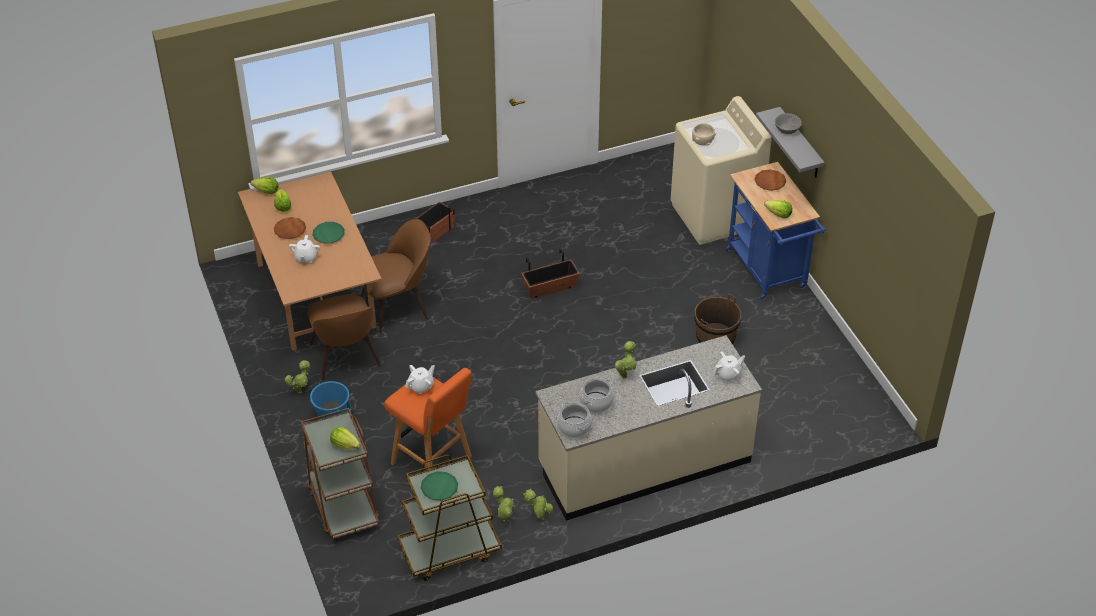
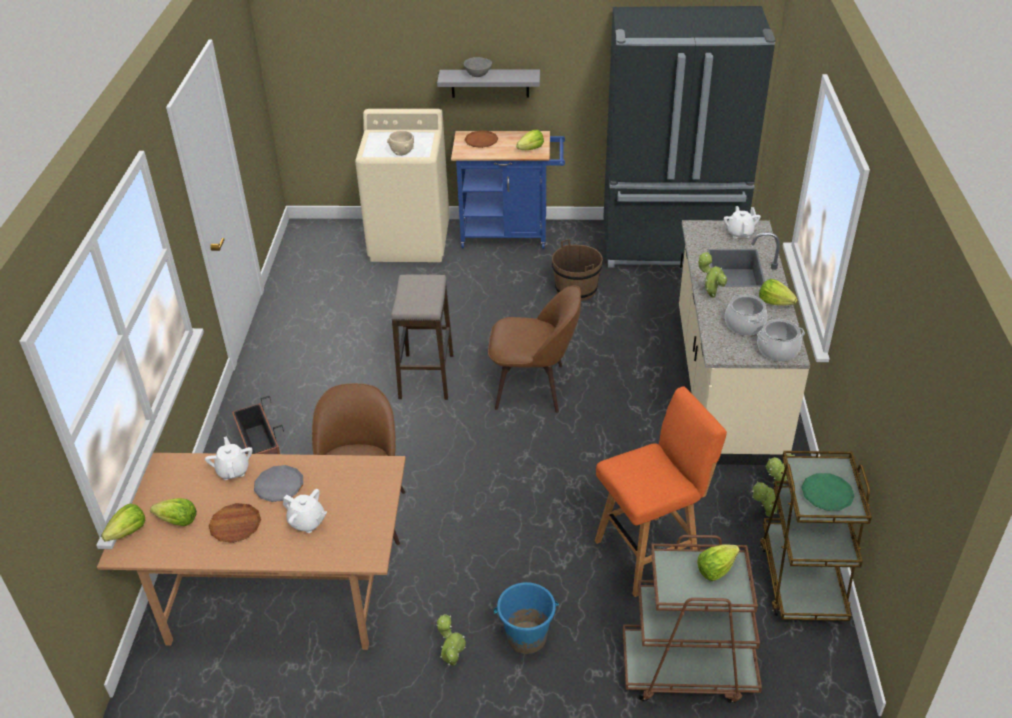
camera: 65 degrees left, 5 degrees down
(328, 234) = (279, 486): green plate -> grey plate
(346, 357) = (420, 592): brown chair -> brown chair (533, 387)
(421, 386) = (630, 469): white teapot -> white teapot (233, 470)
(550, 287) = (426, 377): planter -> stool
(637, 414) = (775, 302): none -> lettuce
(825, 382) = (671, 246): none -> black fridge

